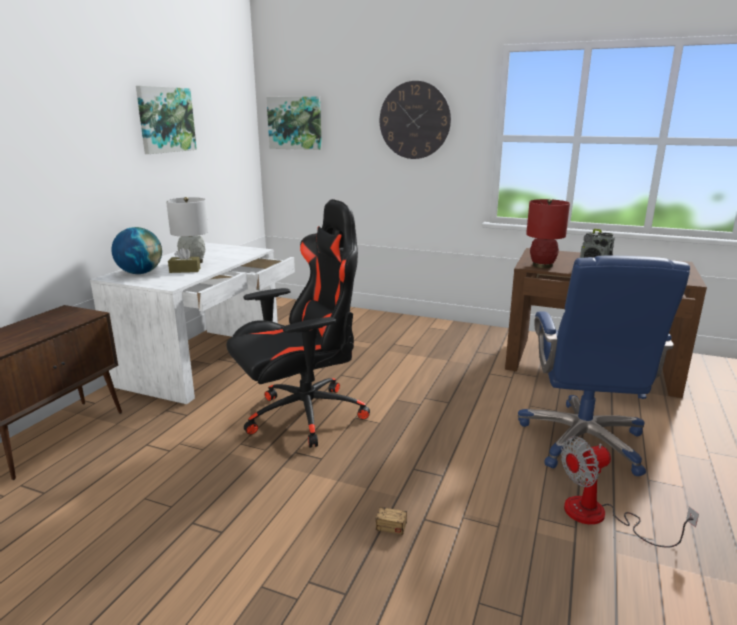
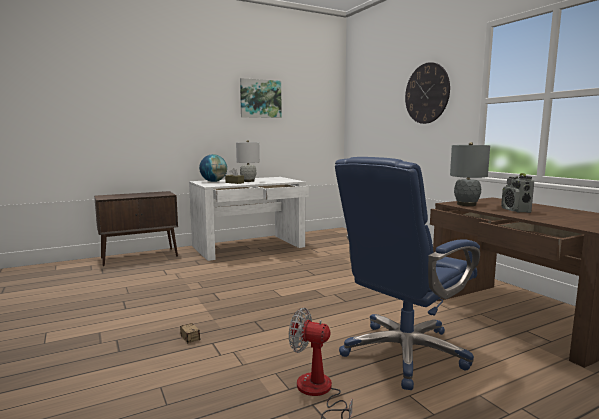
camera: 40 degrees right, 10 degrees down
(295, 123) = (361, 103): picture -> none
(298, 418) = (243, 281): black office chair -> none
(542, 265) = (466, 204): red table lamp -> grey table lamp

